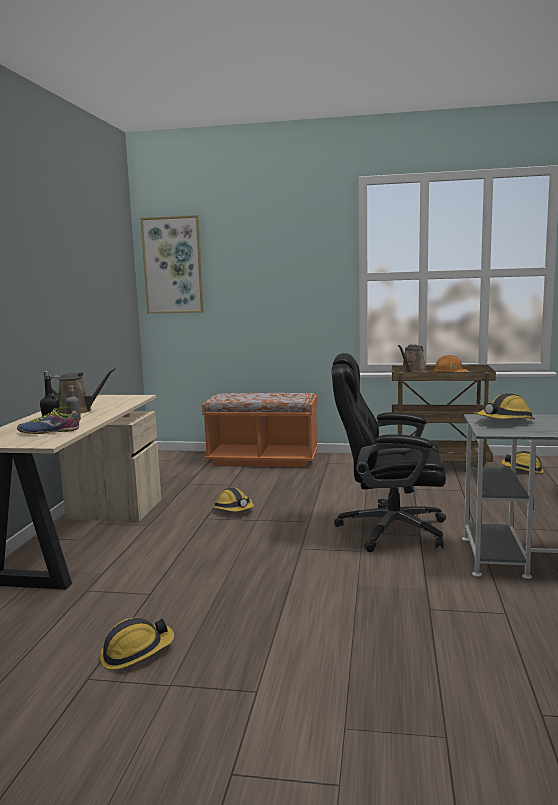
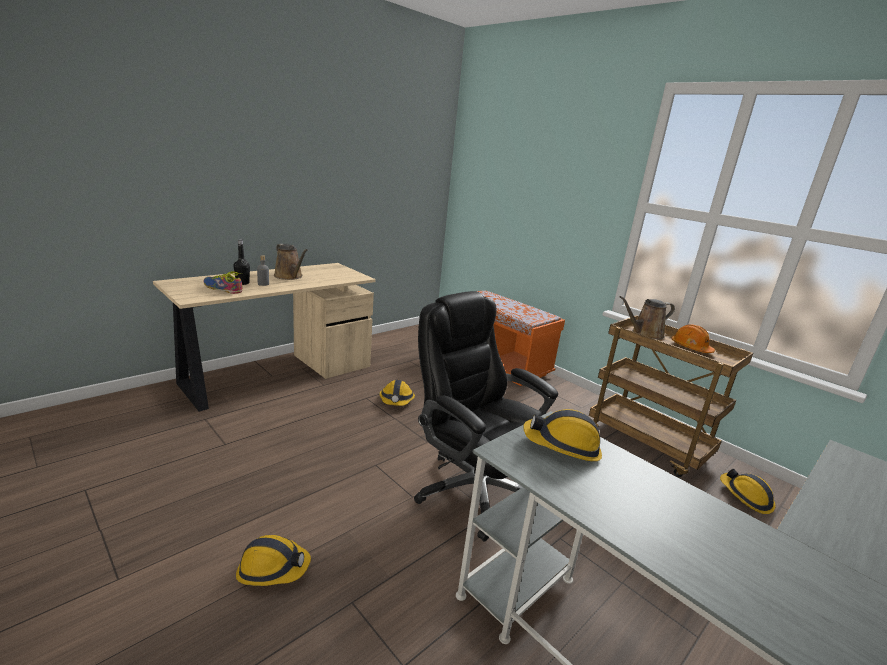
camera: 35 degrees right, 10 degrees up
(136, 652) = (135, 488): hard hat -> hard hat (273, 568)
(173, 265) = (477, 162): picture -> none

